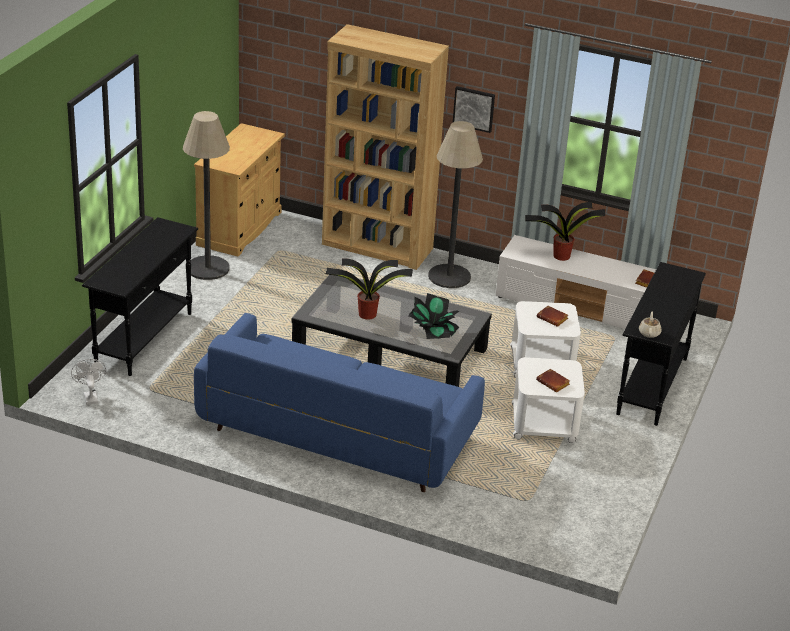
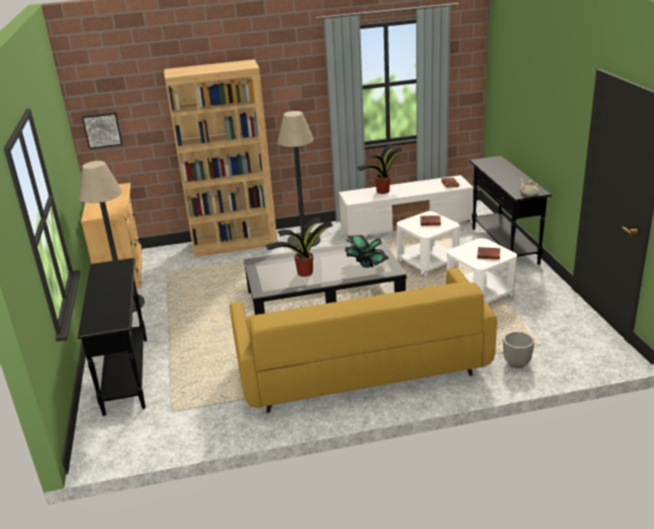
camera: 30 degrees left, 5 degrees down
(90, 396) = (125, 442): white fan -> none
(337, 433) = (360, 367): blue sofa -> yellow sofa
(474, 108) = (283, 105): picture -> picture (102, 130)
(478, 504) = (516, 363): none -> planter

